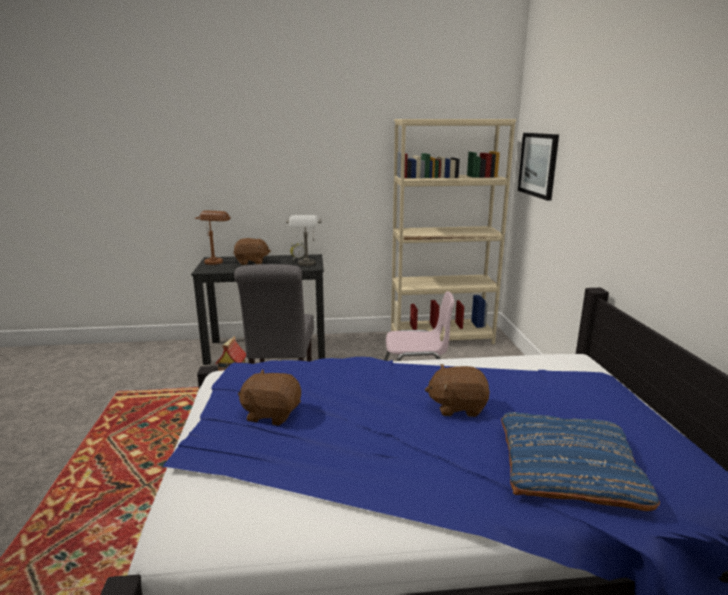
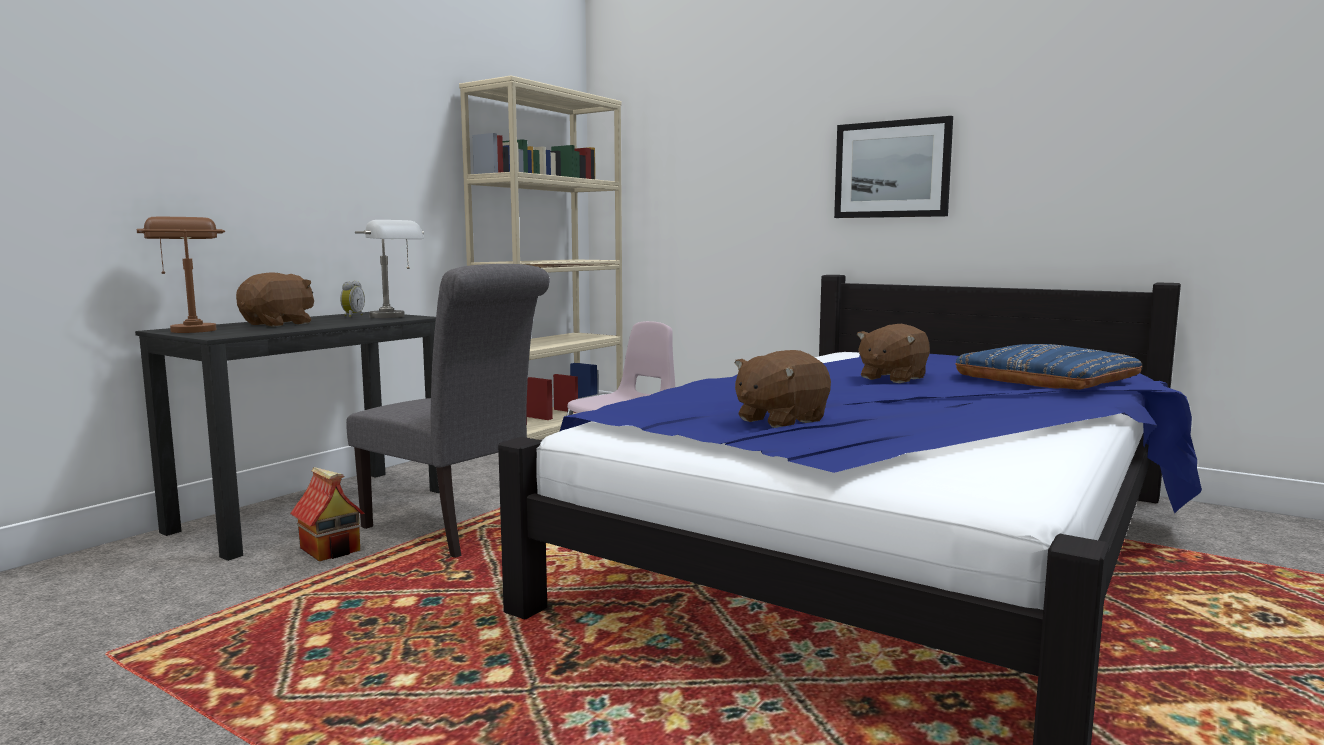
camera: 50 degrees left, 10 degrees down
(538, 164) = (654, 162): picture -> picture (892, 169)

